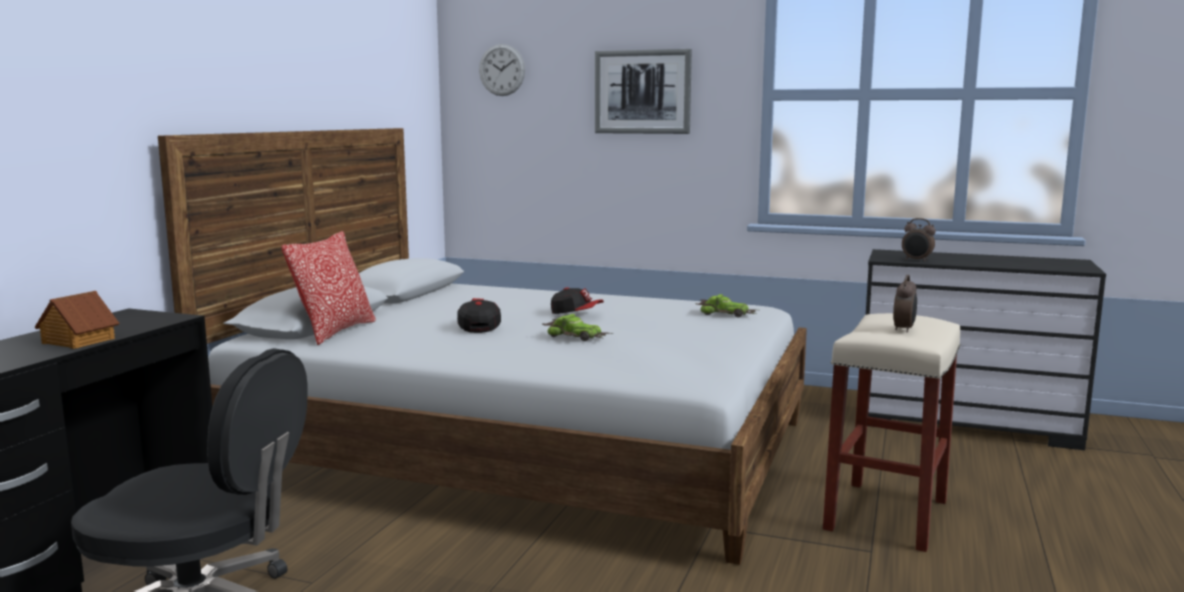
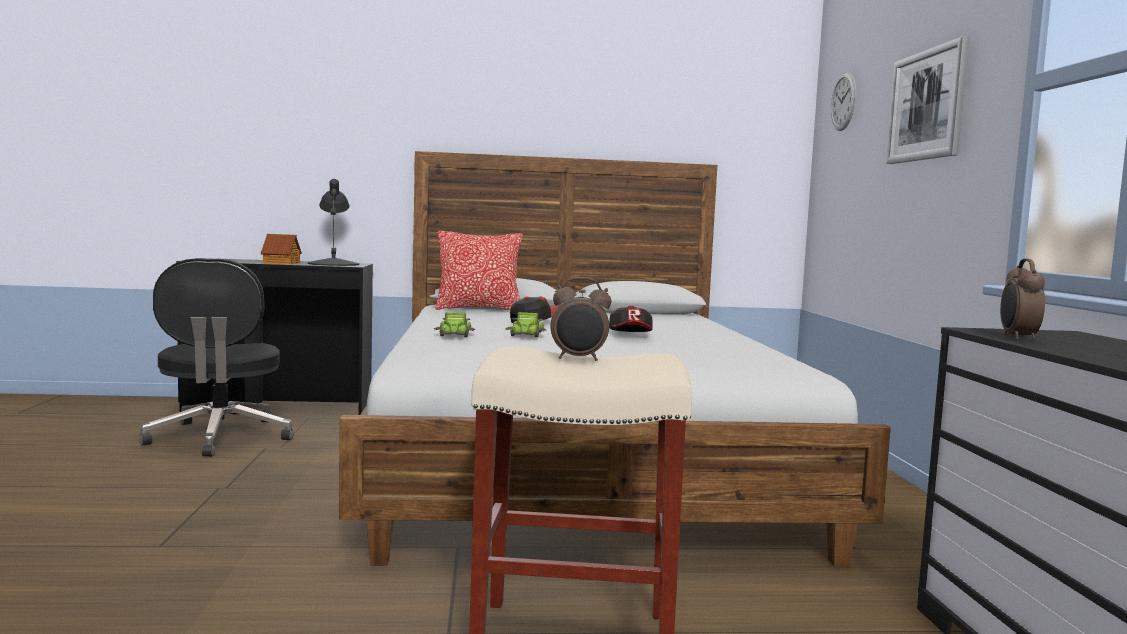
camera: 65 degrees right, 5 degrees down
(131, 322) = (334, 264): none -> black table lamp
(726, 314) = (728, 362): toy car -> toy car (455, 334)

